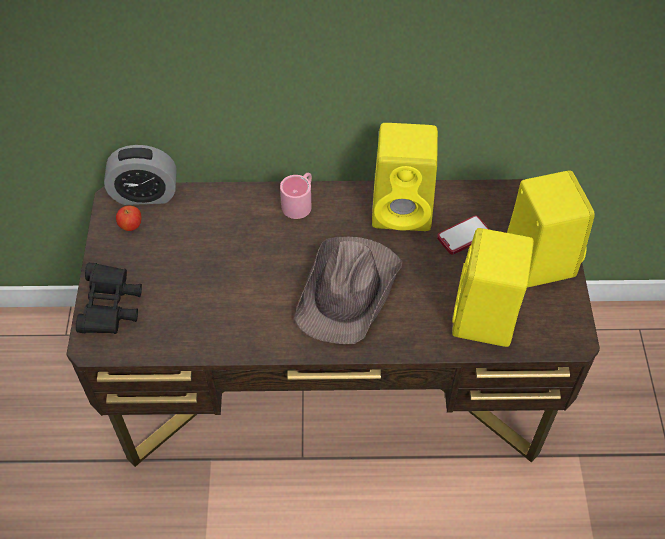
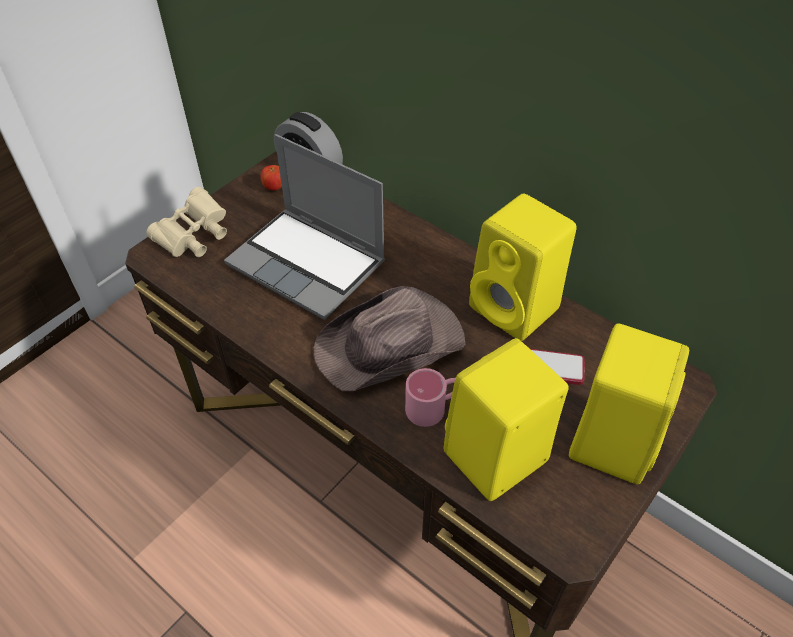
camera: 40 degrees right, 5 degrees down
(111, 308) = (194, 237): black binoculars -> beige binoculars
(227, 270) = (309, 264): none -> laptop
(300, 202) = (427, 247): pink mug -> pink mug (433, 406)

